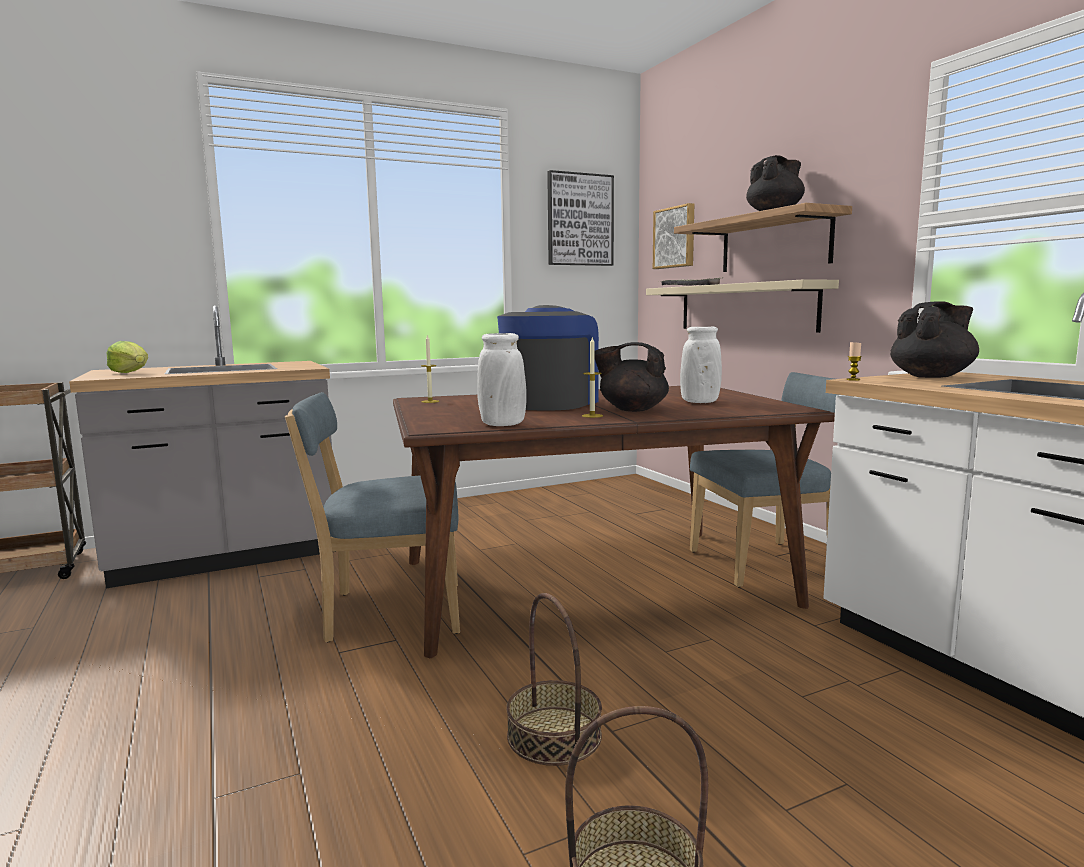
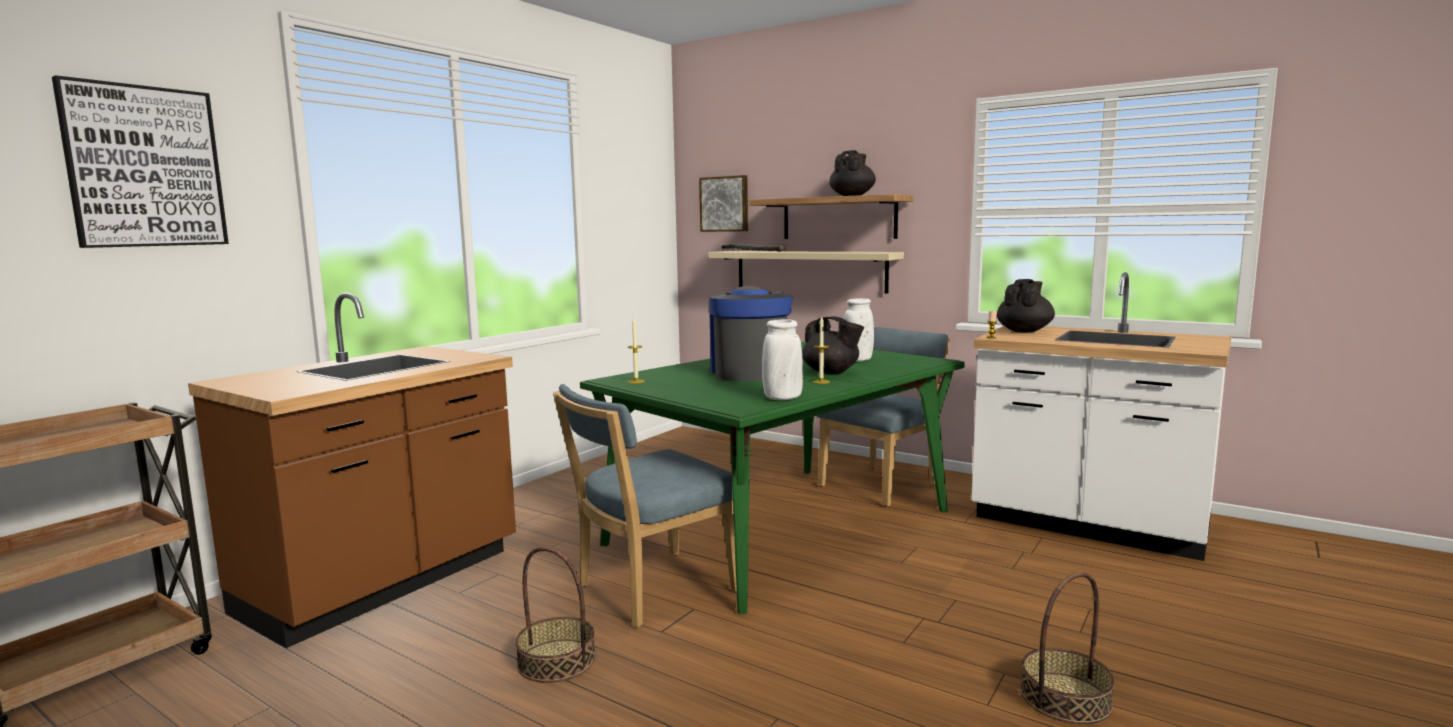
camera: 30 degrees left, 0 degrees up
(132, 373) = (292, 383): lettuce -> none
(227, 557) = (384, 583): grey counter -> brown counter
(554, 735) = (909, 636): basket -> basket (557, 660)
(579, 220) = (633, 183): picture -> picture (145, 167)
(590, 584) = (781, 528): brown dining table -> green dining table
(632, 409) = (831, 372): black teapot -> black teapot turned 120 degrees counterclockwise

